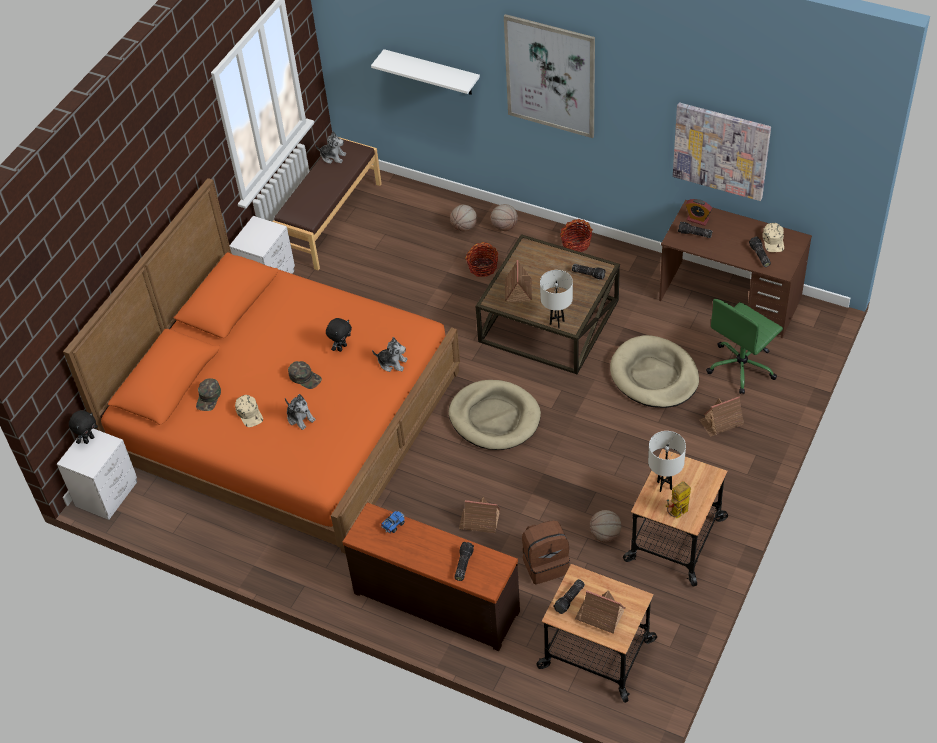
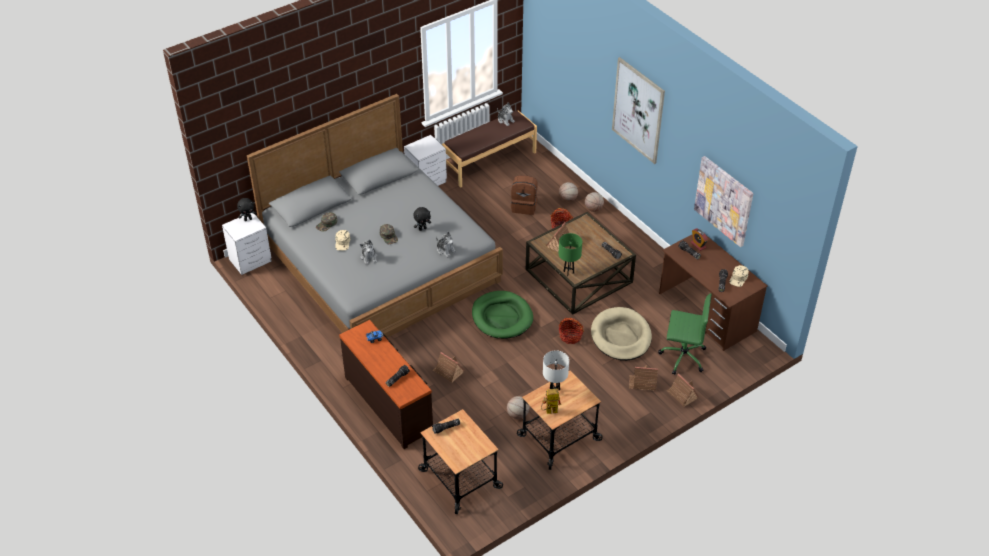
camera: 25 degrees right, 5 degrees down
(286, 416) = (380, 262): orange bed -> grey bed
(432, 72) = (577, 84): white shelf -> none
(494, 417) = (502, 317): beige dog bed -> green dog bed
(545, 564) = (468, 414): brown backpack -> brown backpack (524, 206)
(557, 322) = (568, 272): white table lamp -> green table lamp
(576, 243) = (631, 237): basket -> basket (570, 336)
(600, 615) = (457, 445): toy house -> toy house (682, 395)
(741, 367) = (682, 356): green office chair -> green office chair turned 150 degrees counterclockwise

